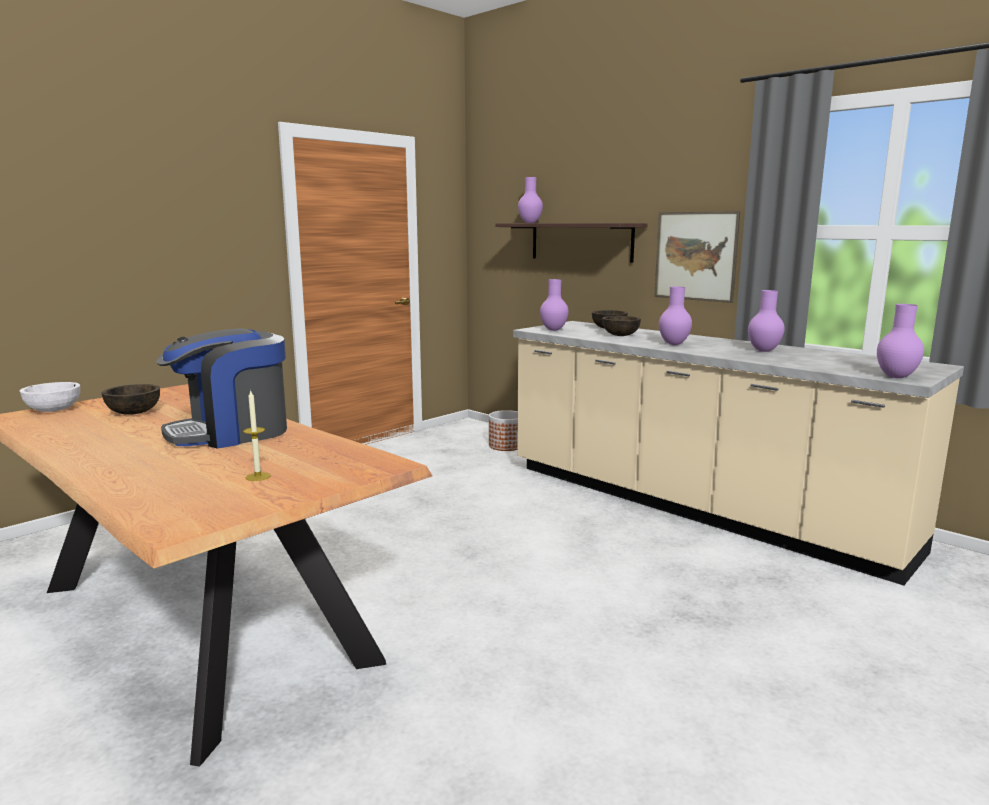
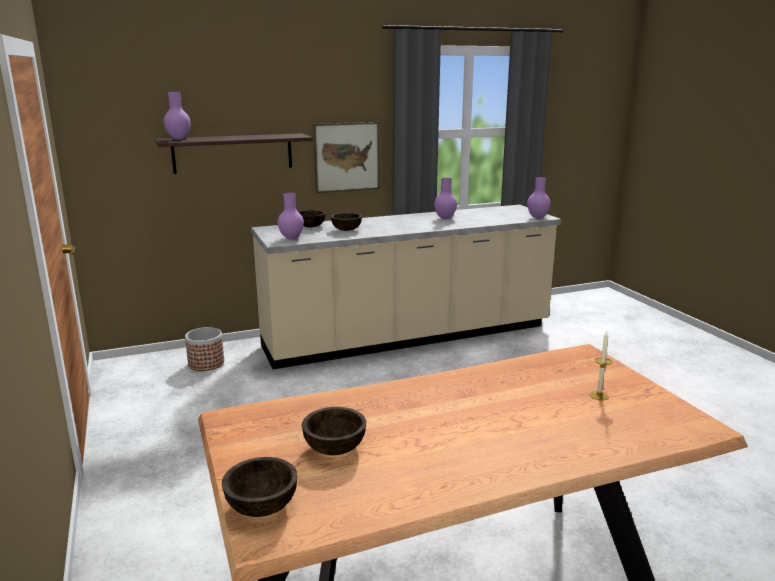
camera: 65 degrees left, 5 degrees up
(53, 410) = (262, 506): white bowl -> brown bowl
(231, 433) = (464, 399): coffee machine -> none
(674, 344) = (399, 227): purple vase -> none

